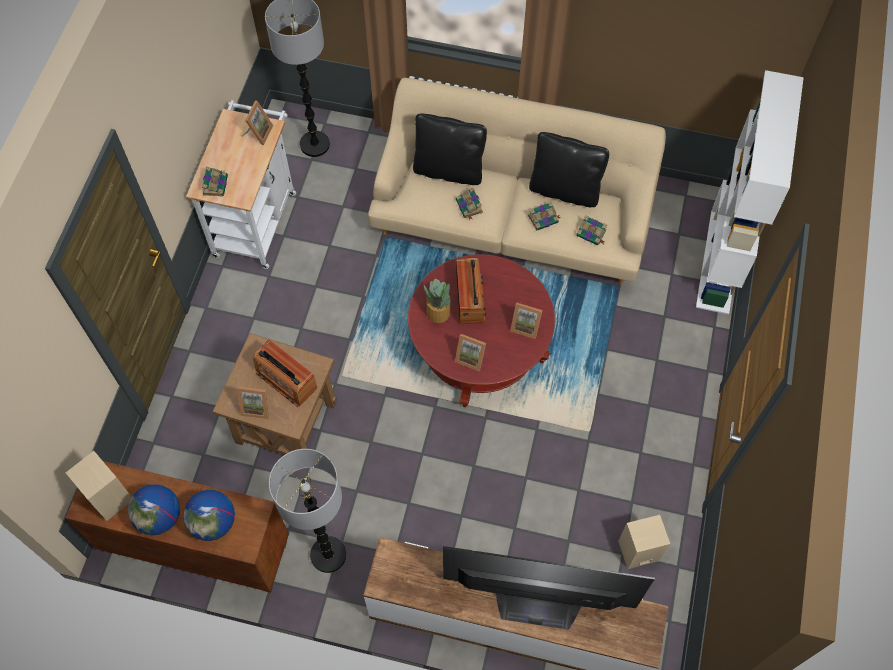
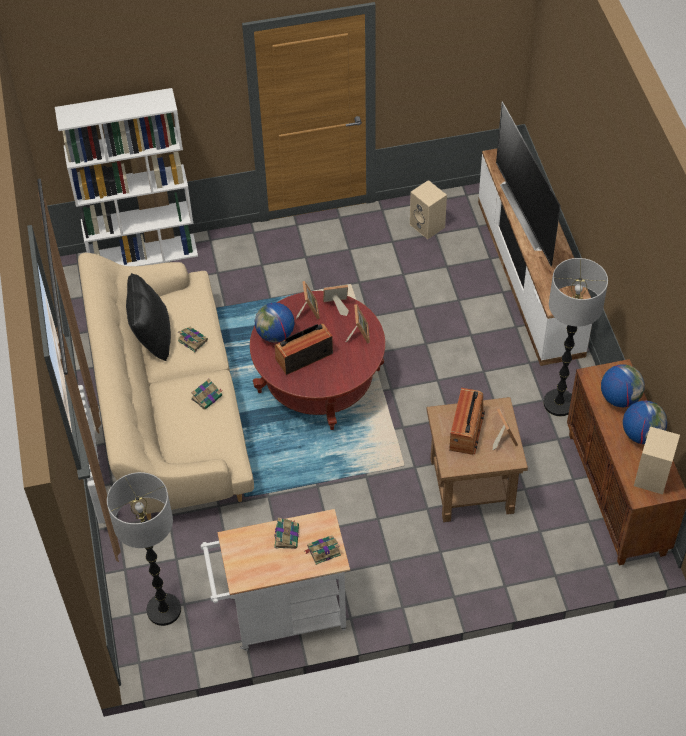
camera: 115 degrees left, 10 degrees down
(258, 133) = (243, 546): picture frame -> picture frame (336, 306)
(438, 312) = (330, 372): potted plant -> none
(448, 170) = (173, 429): black pillow -> none
(510, 285) = (275, 335): none -> globe
(591, 233) = (190, 303): book -> book (286, 536)

